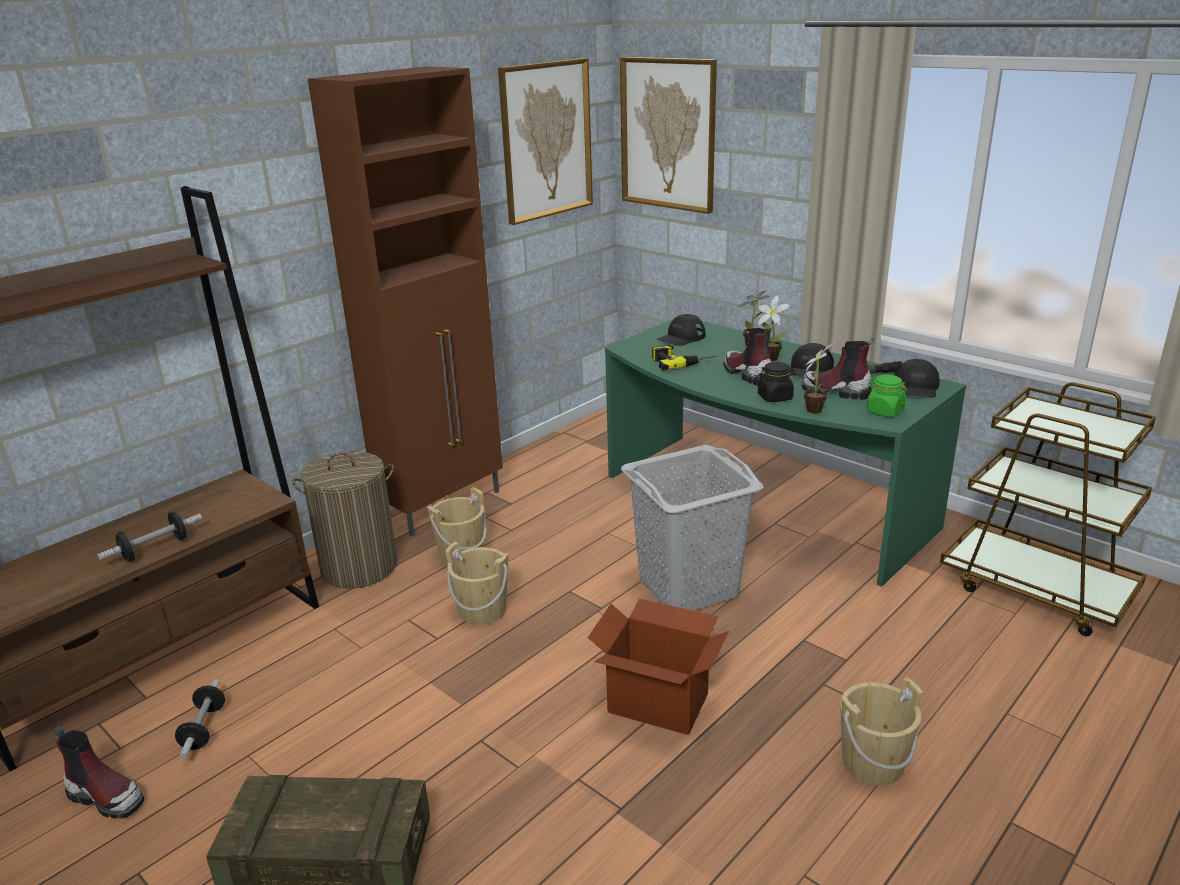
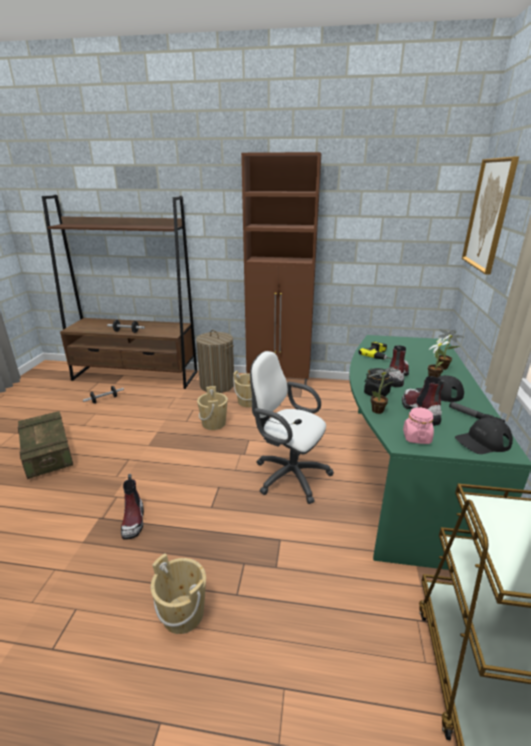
camera: 55 degrees right, 0 degrees up
(107, 797) = (65, 399): boot -> boot (133, 521)
(546, 140) = (406, 208): picture -> none
(658, 702) = (184, 501): cardboard box -> none
(681, 337) = (414, 347): black cap -> none
(687, 587) = (288, 475): grey laundry basket -> white office chair
(884, 411) = (416, 437): green jar -> pink jar

